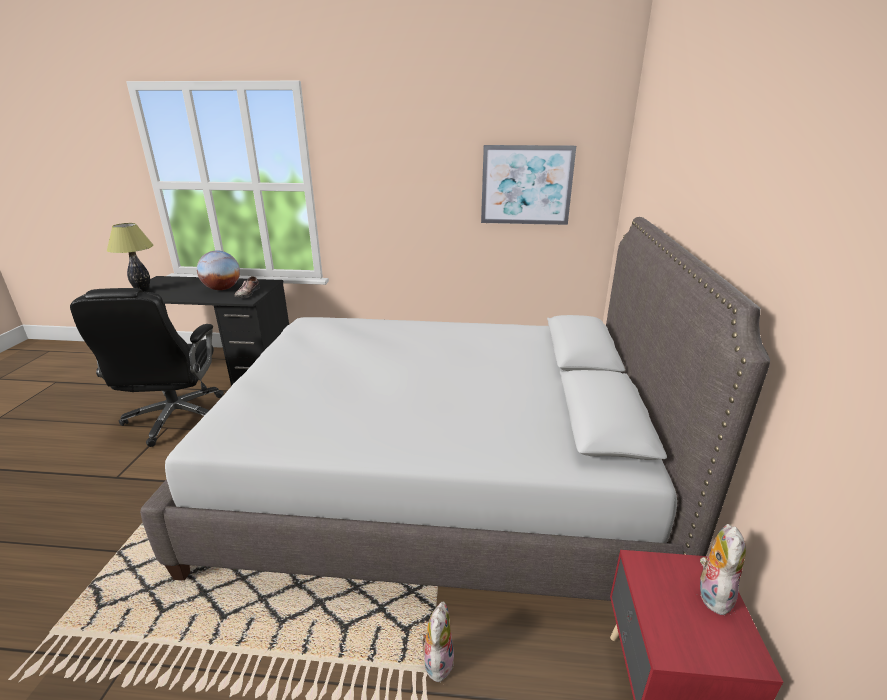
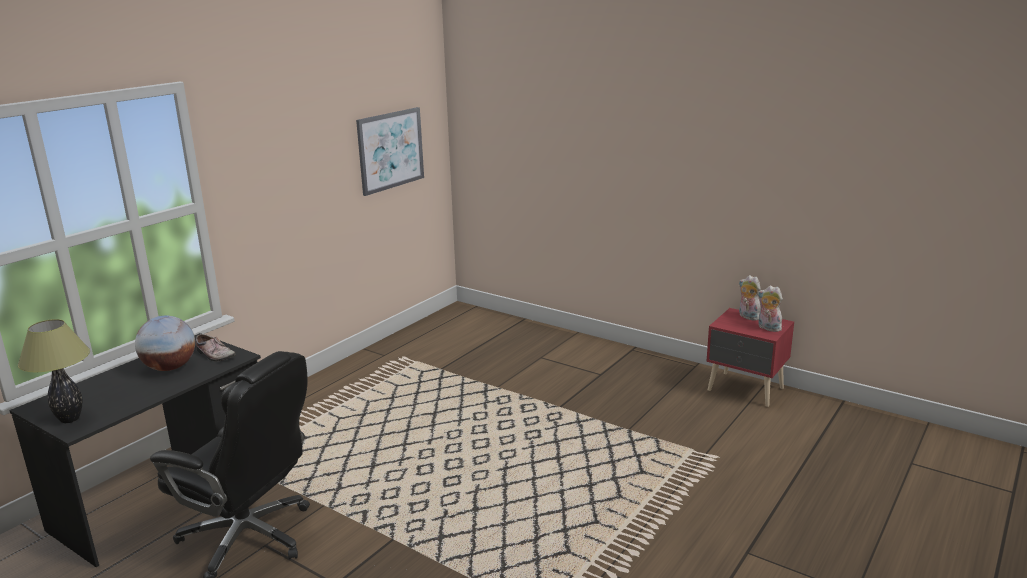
camera: 60 degrees left, 5 degrees down
(435, 481) = (532, 407): grey bed -> none
(437, 660) = (687, 445): plush toy -> plush toy (768, 328)

